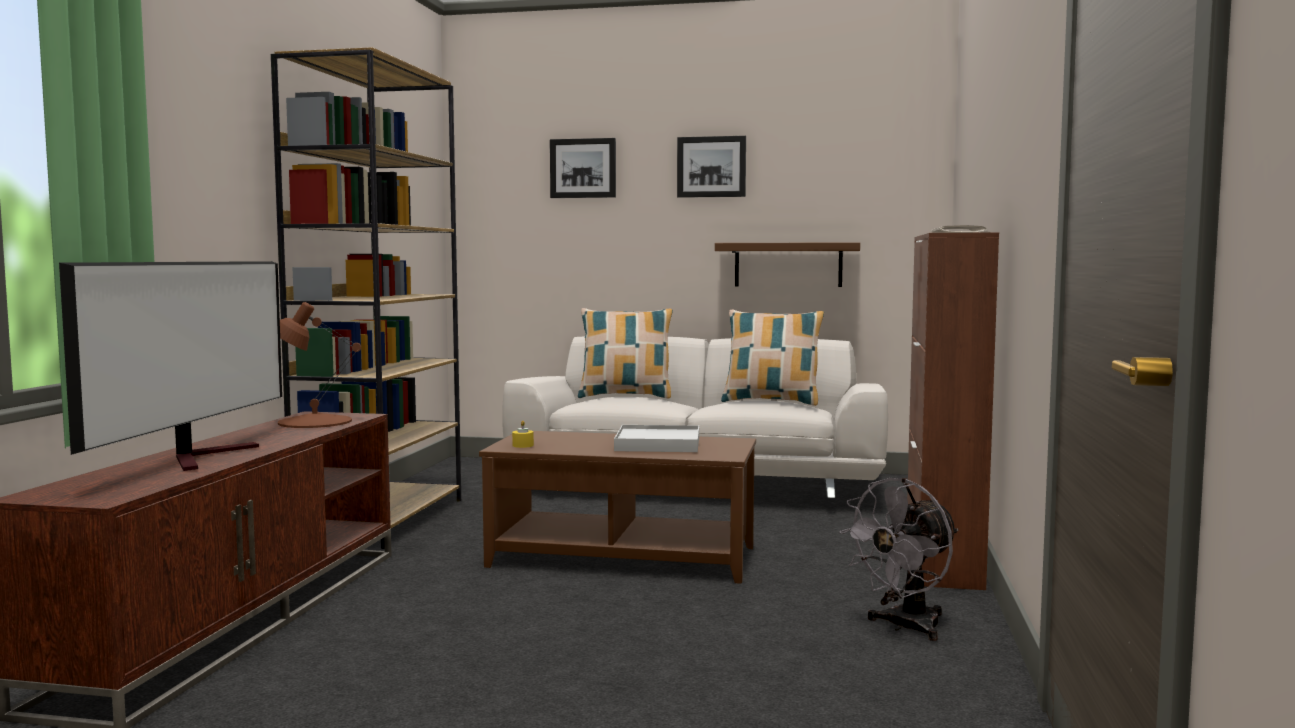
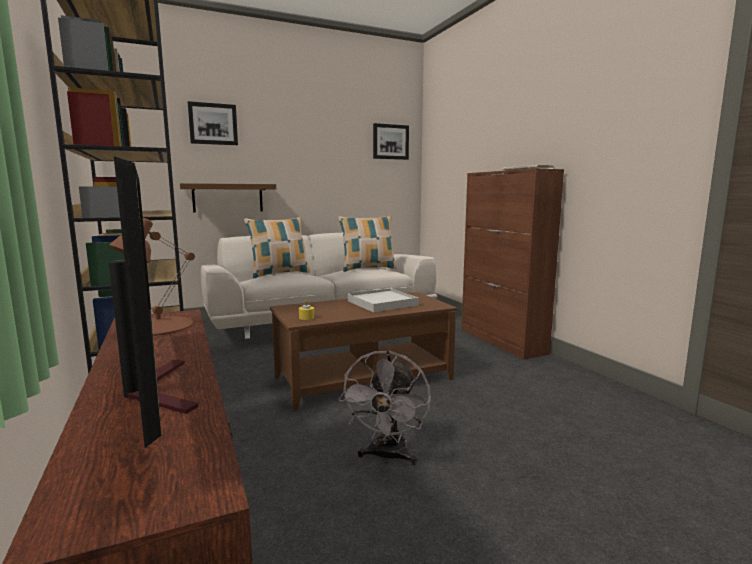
camera: 35 degrees left, 5 degrees up
(711, 167) = (298, 129): picture -> picture (390, 142)
(788, 265) = (343, 190): brown shelf -> brown shelf (228, 198)
(905, 627) = (564, 385): grey fan -> grey fan (387, 457)

